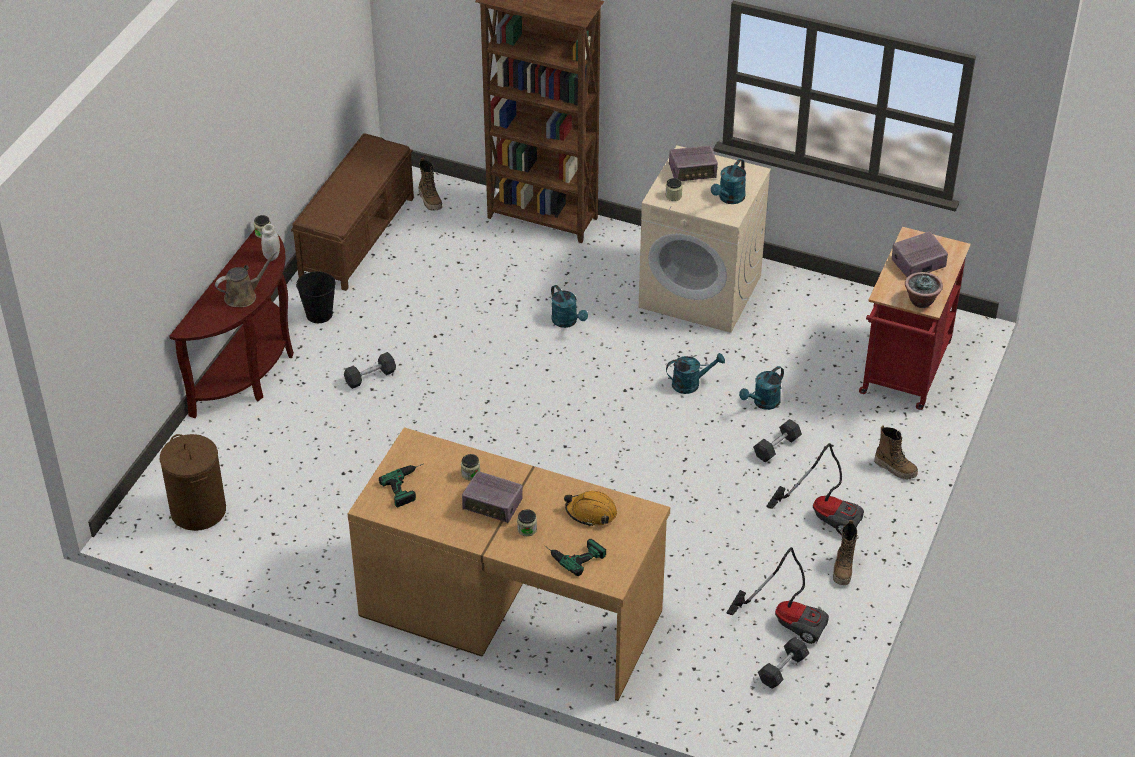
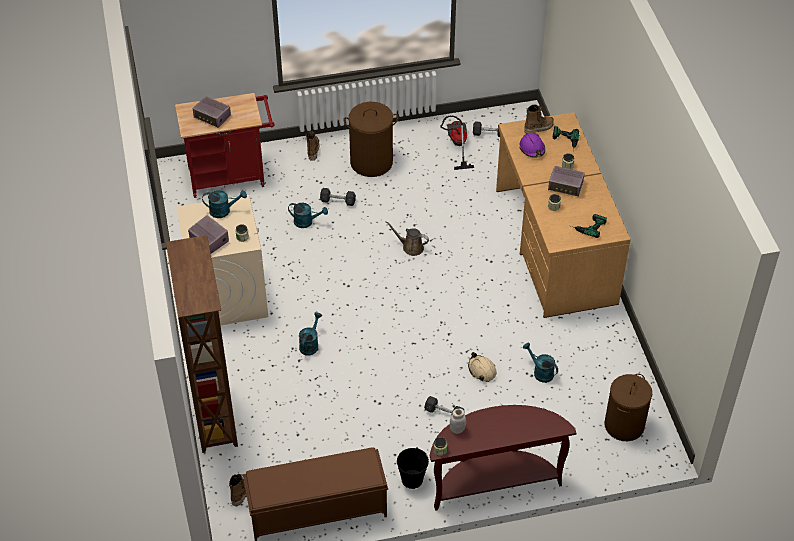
camera: 125 degrees left, 5 degrees up
(243, 296) = (506, 418): brown watering can -> brown watering can (411, 247)
(393, 436) = (482, 370): none -> beige hard hat
(493, 505) = (565, 186): radio -> radio turned 120 degrees clockwise
(591, 512) = (532, 148): orange hard hat -> purple hard hat
(691, 384) = (317, 259): turquoise watering can -> turquoise watering can (540, 372)
(824, 514) = (371, 162): vacuum cleaner -> brown laundry basket
(843, 569) = (404, 140): boot -> boot (538, 128)
(921, 301) = (245, 104): potted plant -> none

